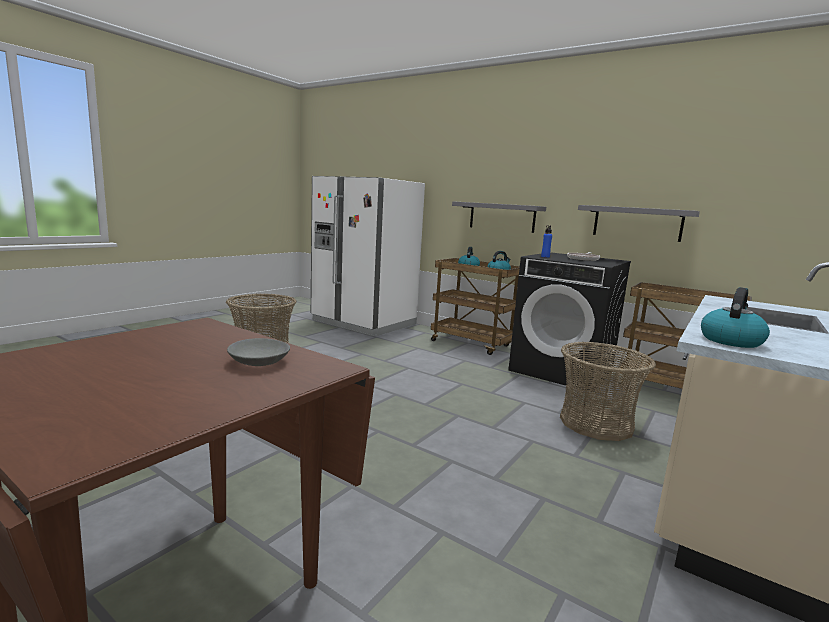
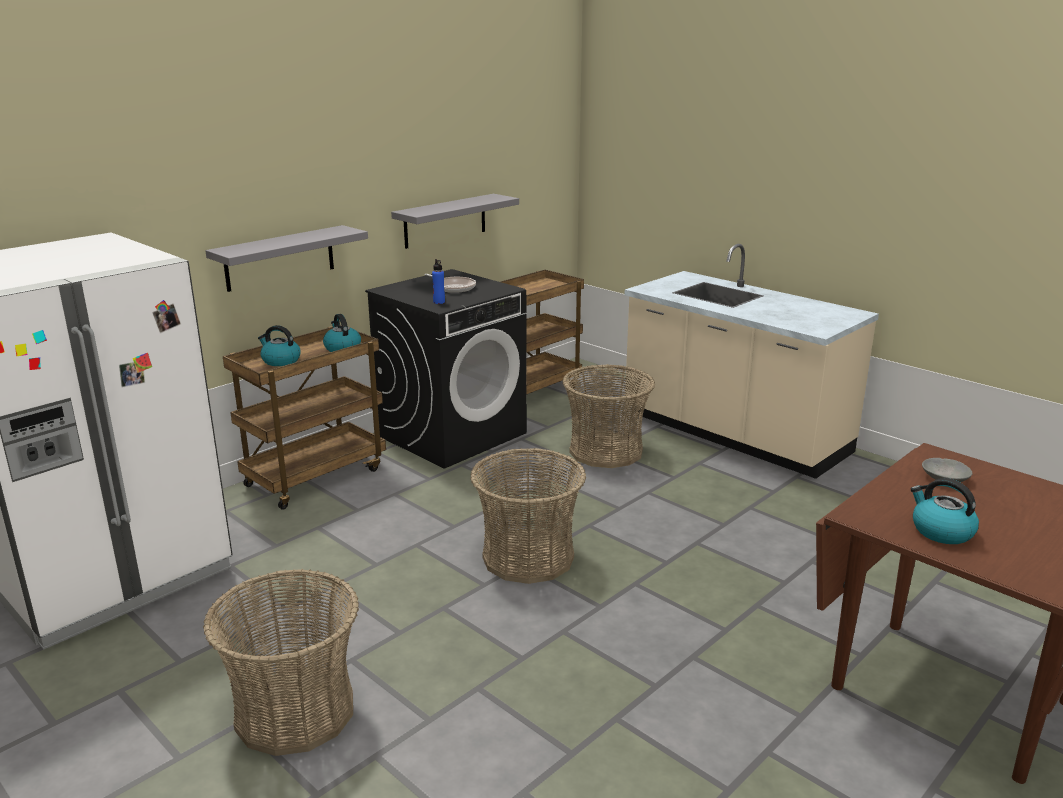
camera: 80 degrees left, 10 degrees up
(404, 395) = (528, 557): none -> basket
(730, 340) = (812, 325): kettle -> kettle (941, 531)

